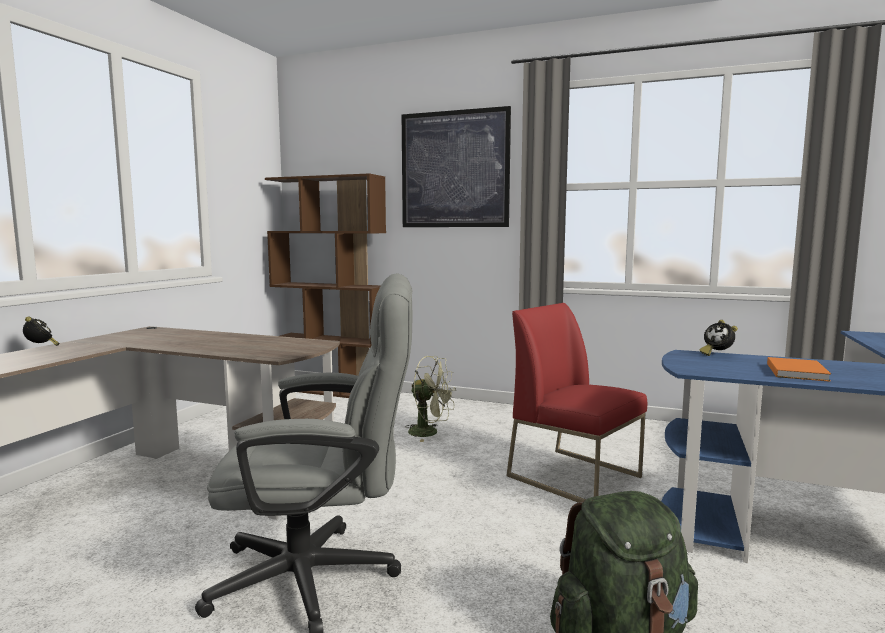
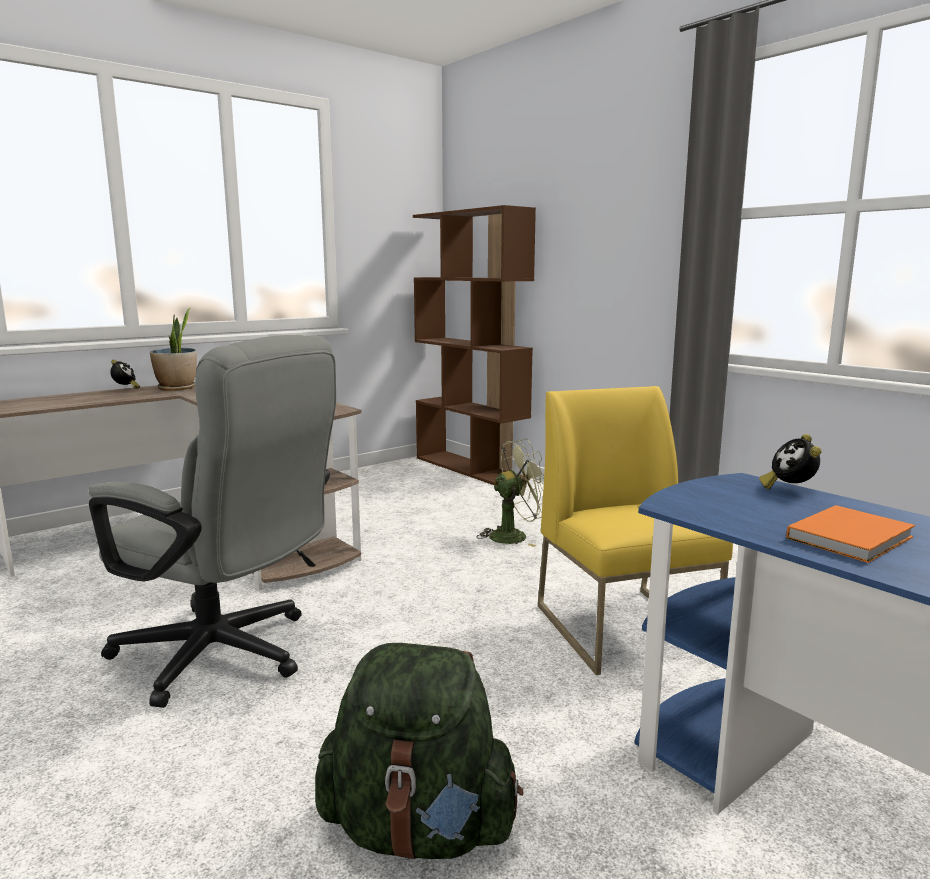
camera: 30 degrees right, 5 degrees up
(104, 341) = (177, 388): none -> potted plant
(430, 433) = (515, 536): green fan -> green fan turned 75 degrees counterclockwise
(454, 169) = (613, 194): picture -> none
(575, 476) = (624, 629): red chair -> yellow chair

